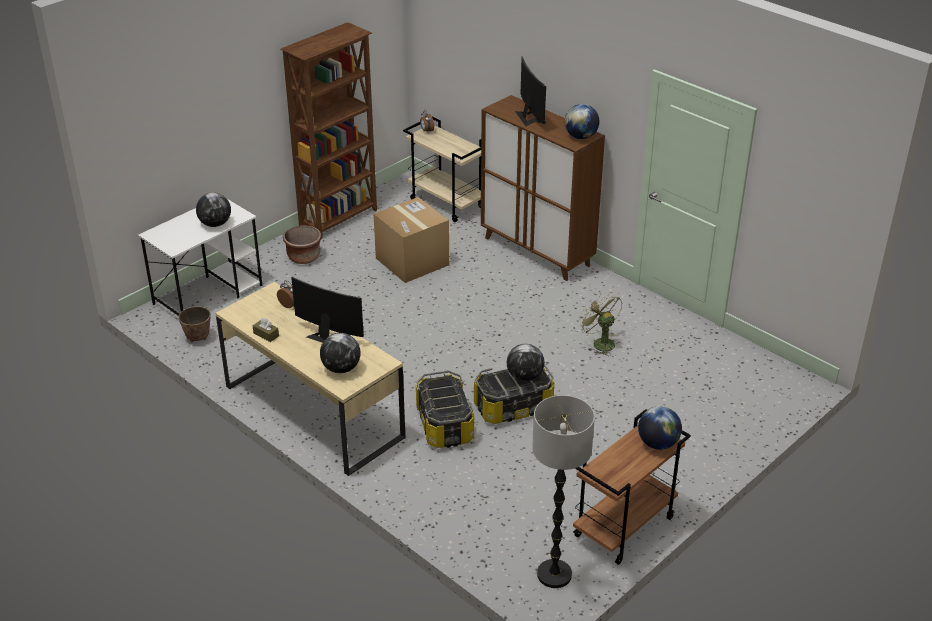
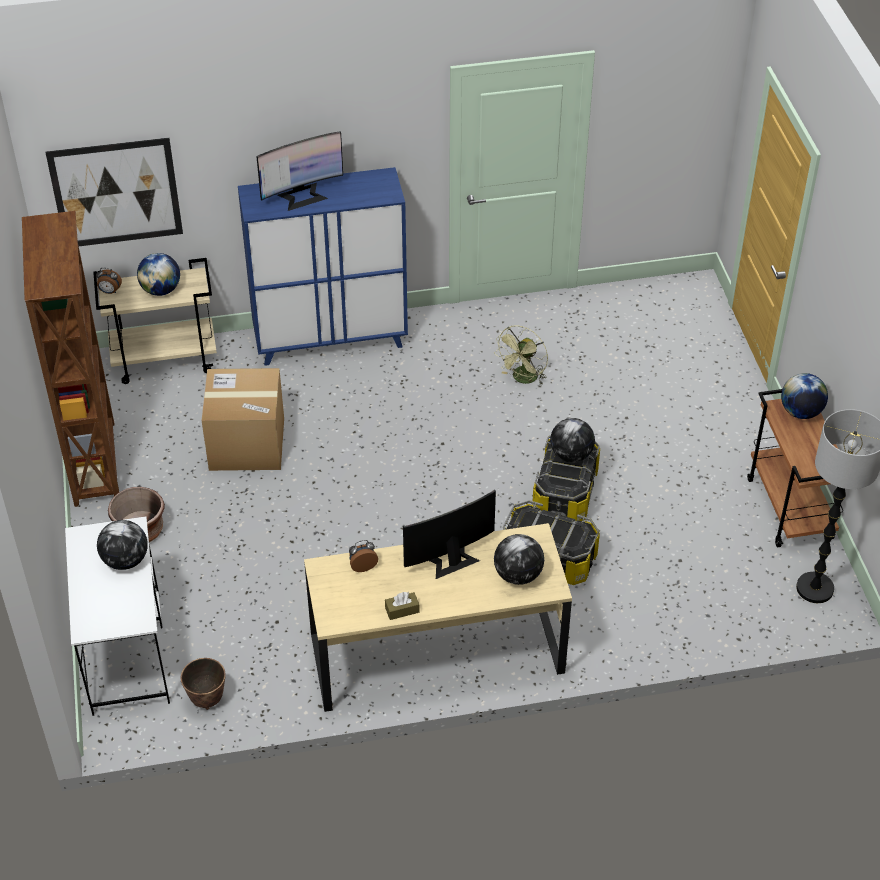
camera: 55 degrees left, 10 degrees up
(450, 63) = (116, 193): none -> picture
(530, 117) = (302, 196): monitor -> monitor turned 135 degrees clockwise
(537, 252) = (331, 340): brown cabinet -> blue cabinet
(581, 137) = (381, 184): globe -> globe (161, 290)
(600, 342) = (523, 379): green fan -> green fan turned 60 degrees counterclockwise

